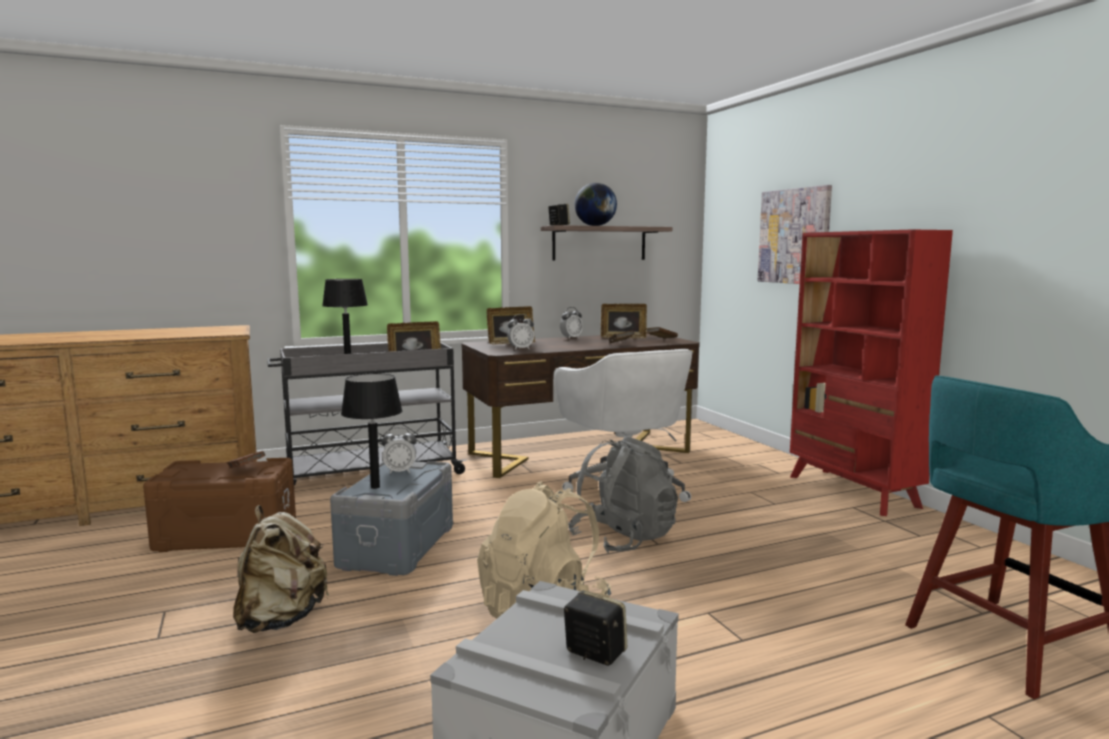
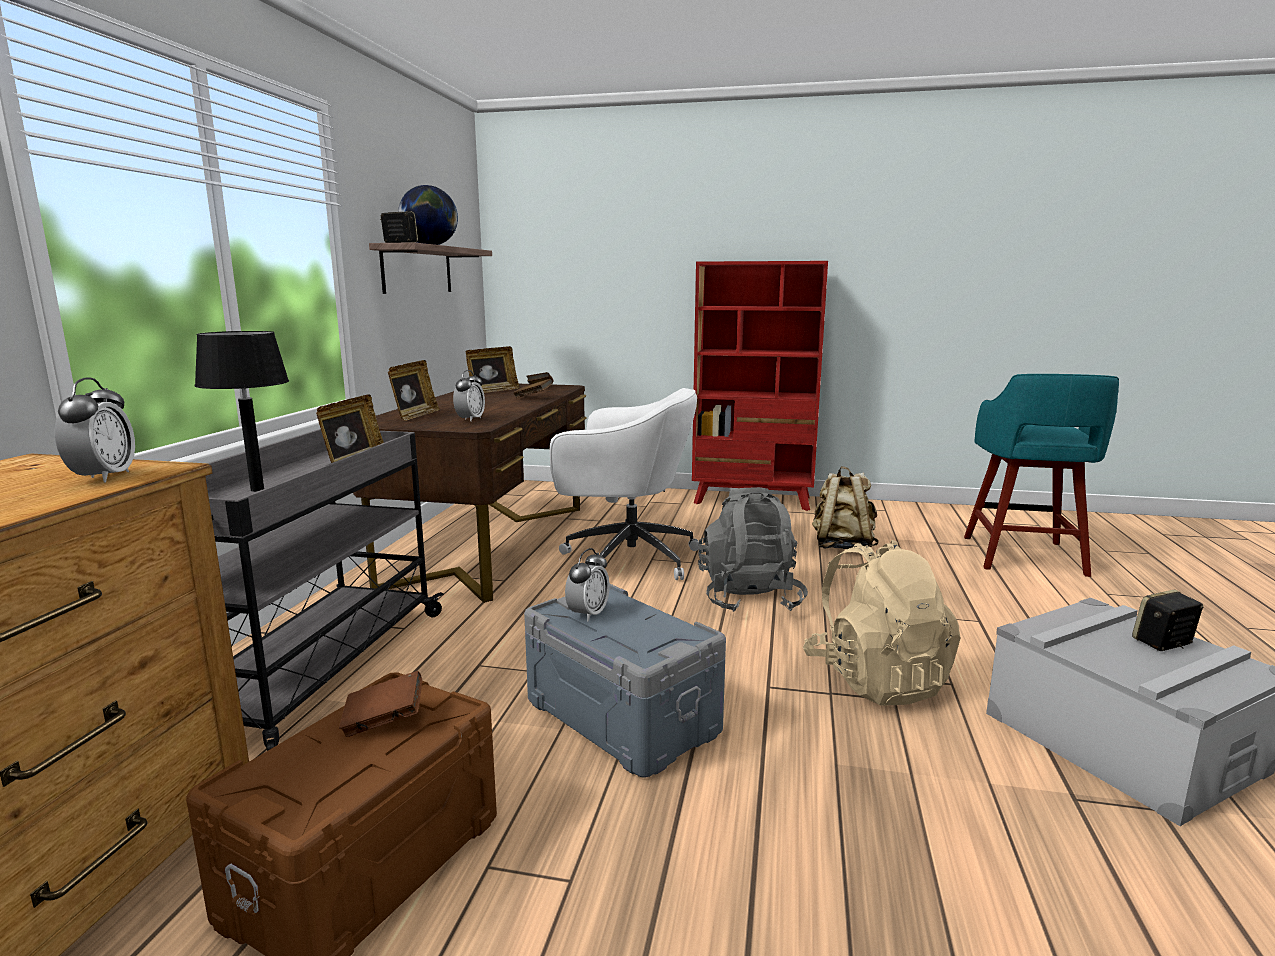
camera: 55 degrees left, 5 degrees up
(281, 619) = (770, 861): beige backpack -> beige backpack (842, 546)
(375, 487) = (632, 640): black table lamp -> none
(571, 338) = (445, 399): alarm clock -> alarm clock (104, 477)
(794, 236) = (635, 265): picture -> none

